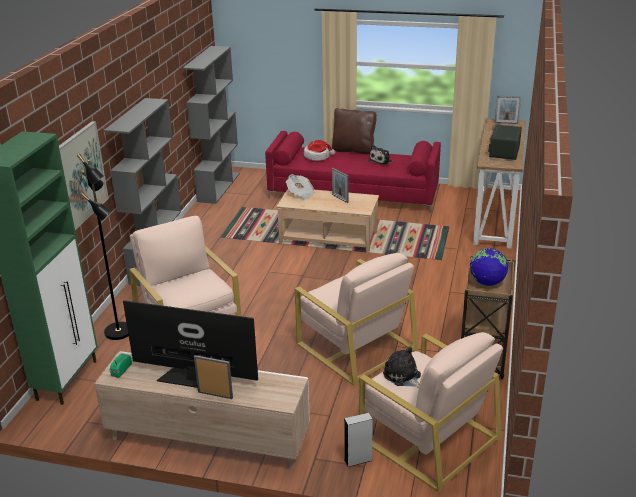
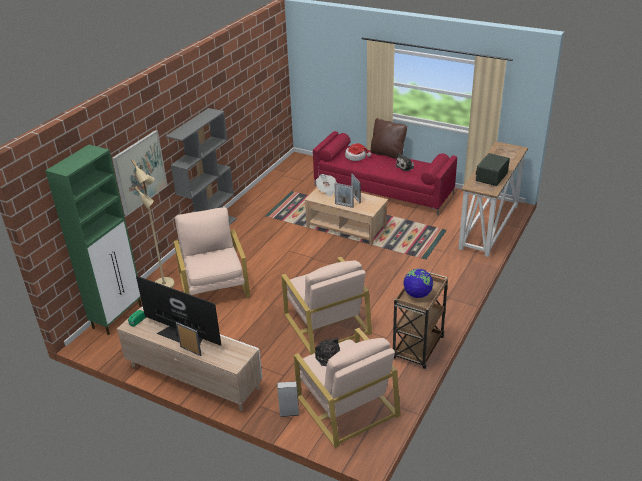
camera: 15 degrees right, 5 degrees up
(119, 331) = (165, 284): black floor lamp -> beige floor lamp
(218, 187) = (281, 170): grey bookcase -> none
(506, 123) = (509, 148): picture frame -> picture frame (344, 205)

